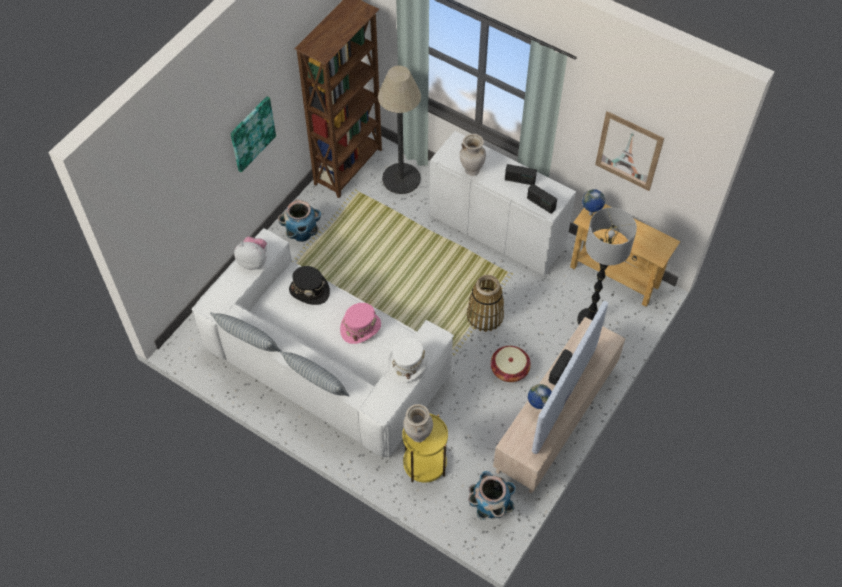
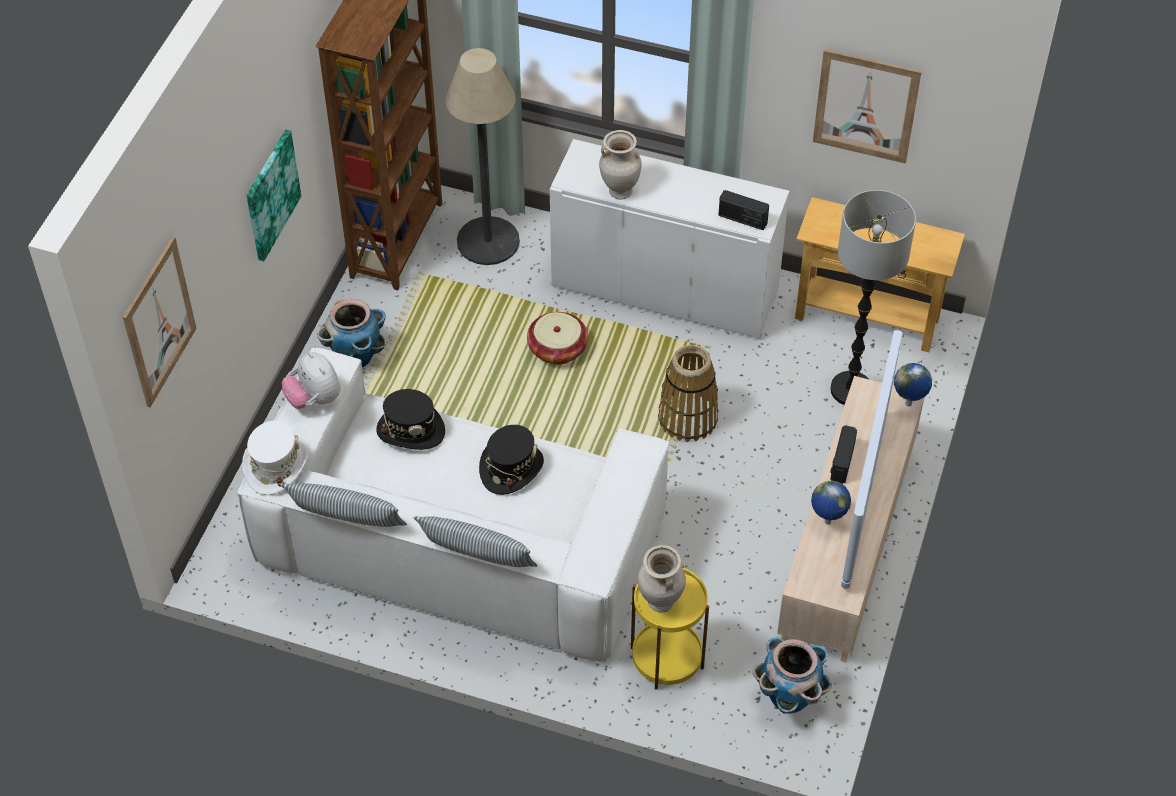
camera: 15 degrees left, 5 degrees down
(150, 204) = (159, 322): none -> picture
(253, 261) = (314, 399): plush toy -> plush toy turned 120 degrees counterclockwise
(360, 328) = (511, 468): pink hat -> black hat
(408, 364) = (612, 498): white hat -> white hat (276, 466)
(509, 369) = (752, 489): basket -> basket (557, 349)
(520, 180) = (698, 191): radio -> none
(591, 214) = (819, 222): globe -> globe (909, 404)

